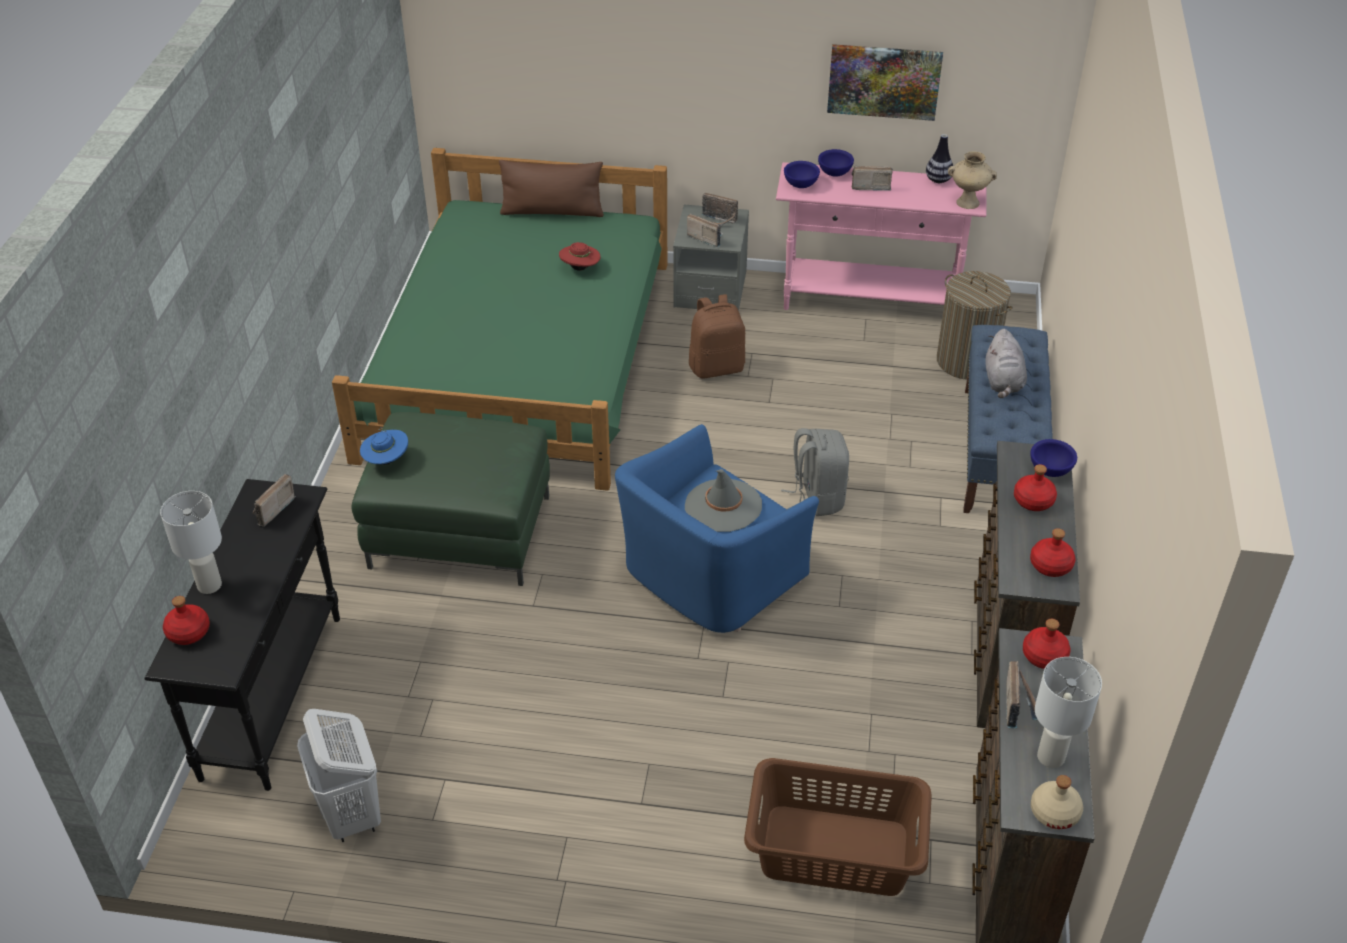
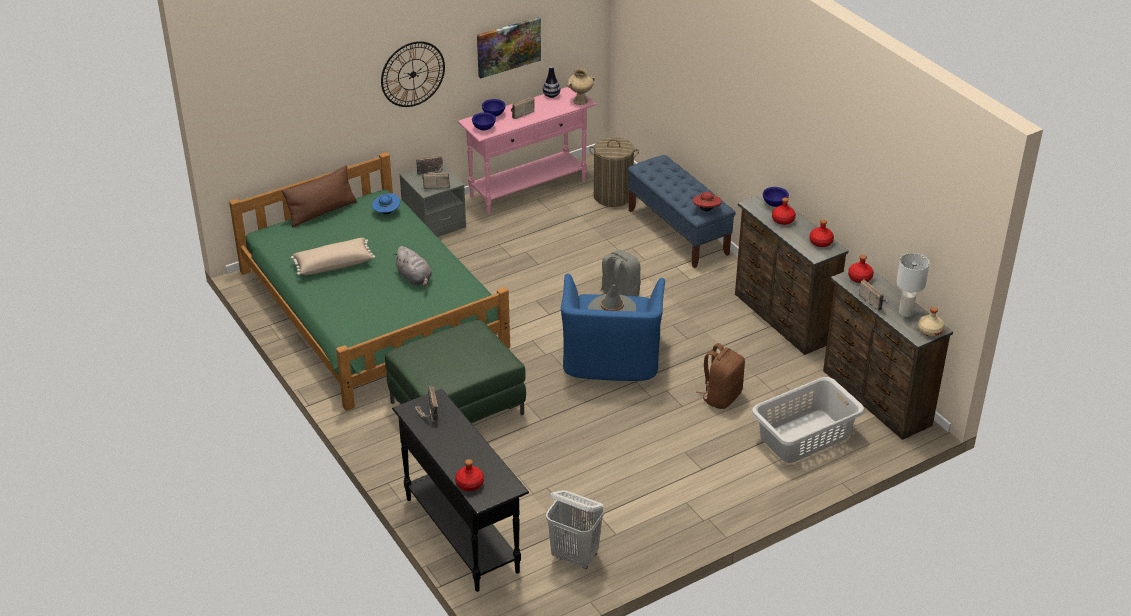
camera: 40 degrees left, 5 degrees down
(209, 584) = (448, 460): white table lamp -> none
(386, 460) = (422, 374): blue hat -> blue hat (386, 212)
(485, 277) = (333, 264): none -> beige pillow
(580, 268) = (383, 234): red hat -> red hat (706, 210)
(717, 367) = (489, 260): brown backpack -> brown backpack (721, 396)
(720, 69) = (413, 74): none -> wall clock
(833, 849) = (803, 436): brown laundry basket -> grey laundry basket
(1003, 382) = (675, 187): grey plush toy -> grey plush toy (415, 278)

